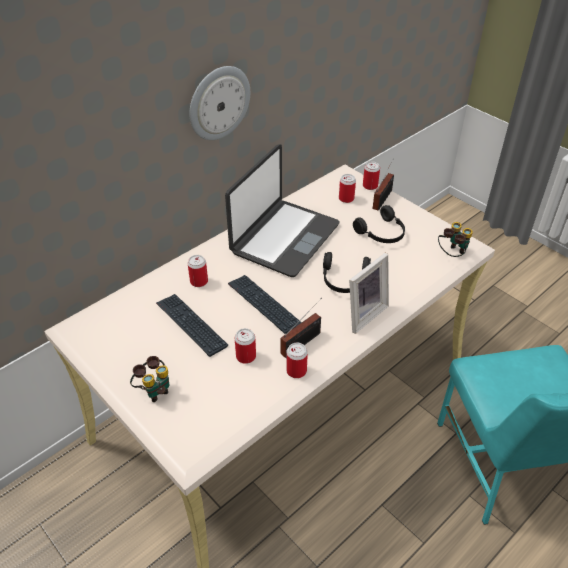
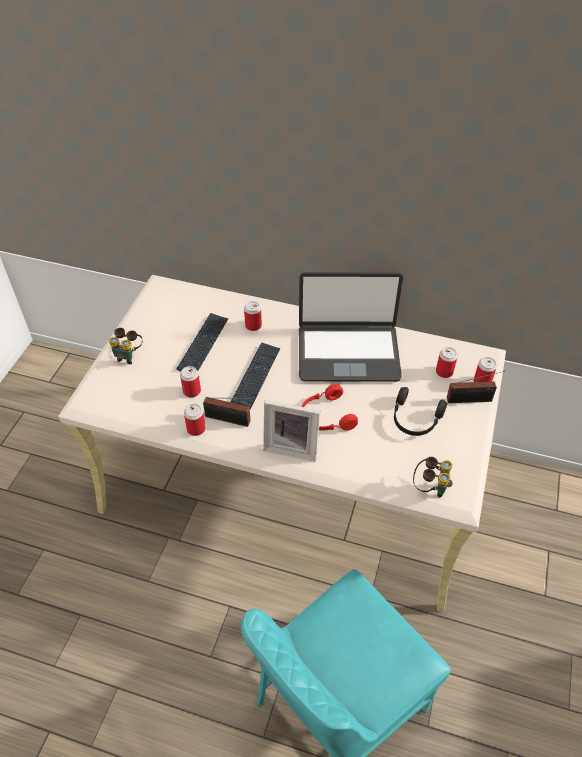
camera: 60 degrees right, 5 degrees up
(218, 103) = (351, 198): wall clock -> none
(344, 280) = (325, 417): black headphones -> red headphones

